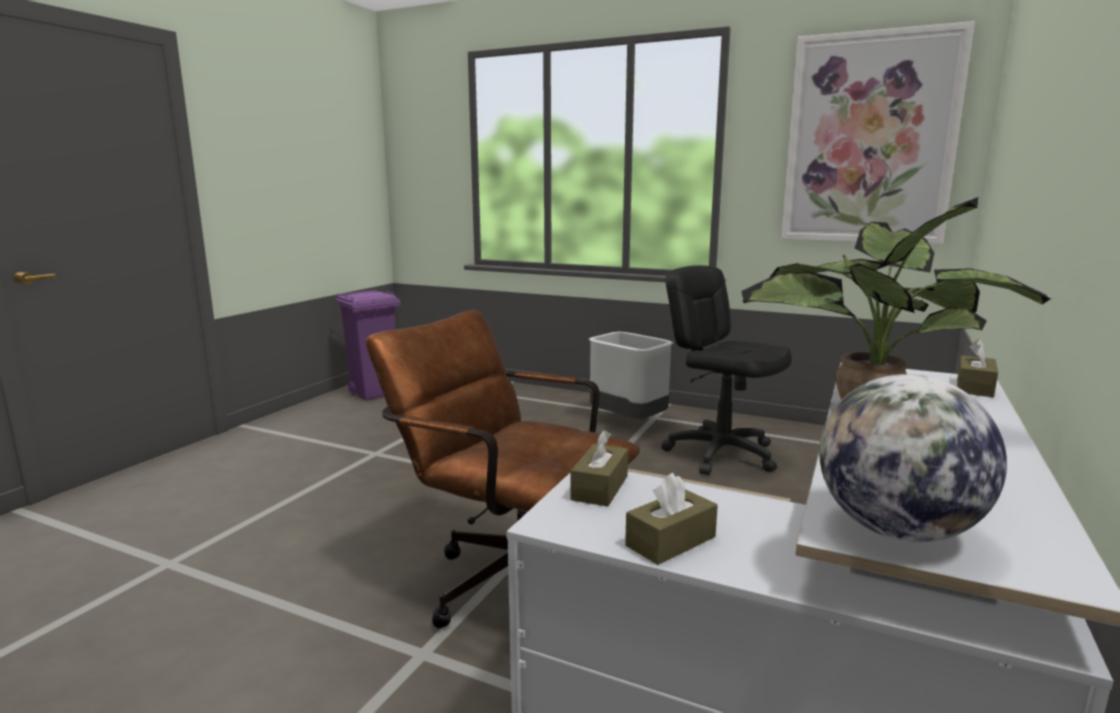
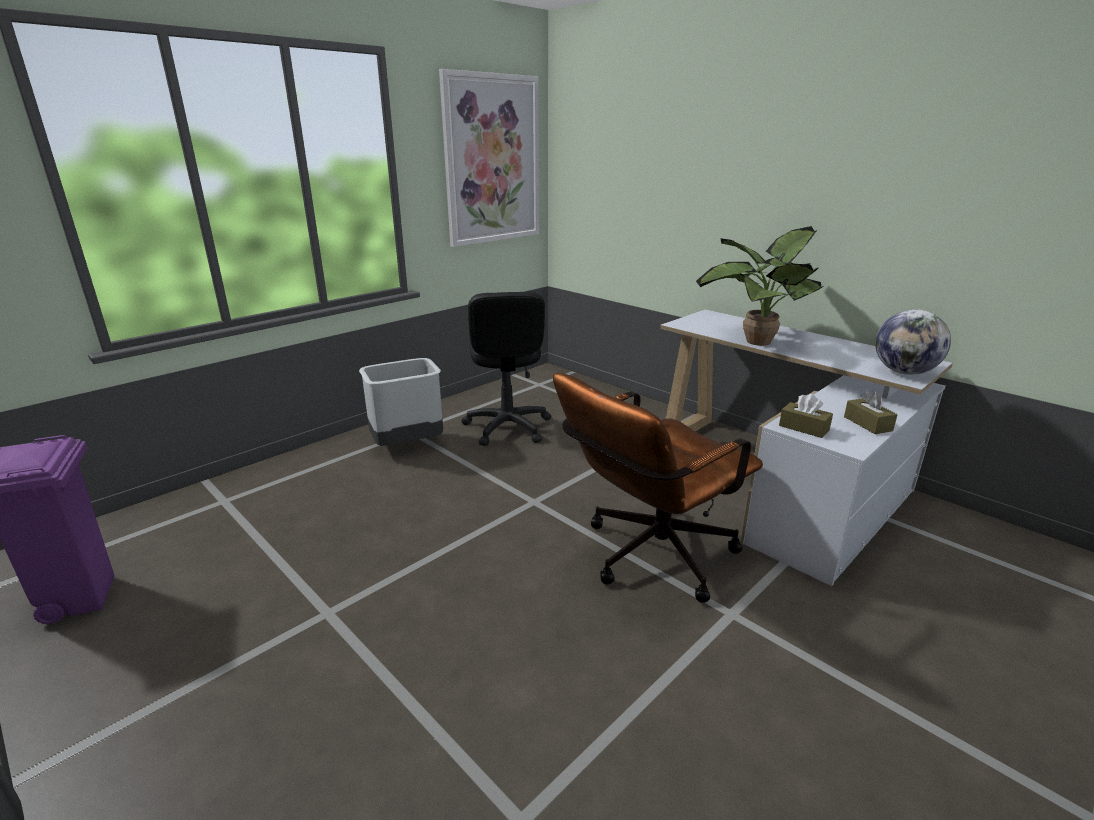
camera: 70 degrees left, 10 degrees up
(721, 453) = (507, 427): black office chair -> black office chair turned 75 degrees counterclockwise
(974, 387) = (721, 316): brown tissue box -> none

